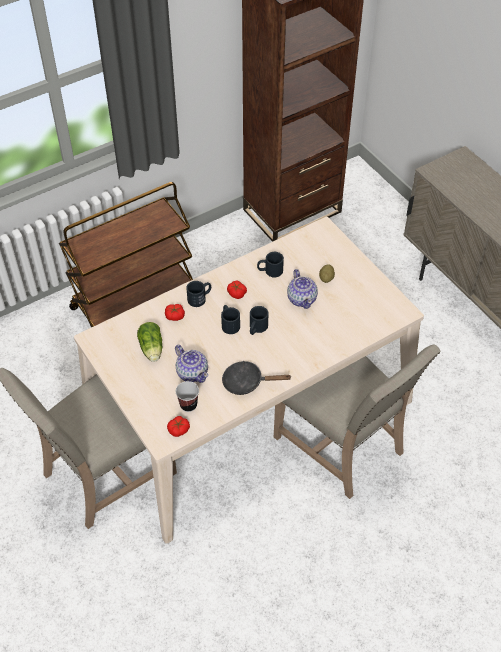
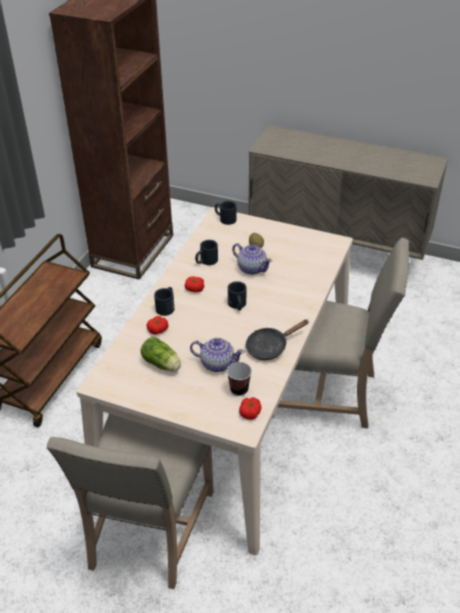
camera: 35 degrees left, 10 degrees down
(229, 323) = (211, 313): black mug -> black mug (225, 218)

